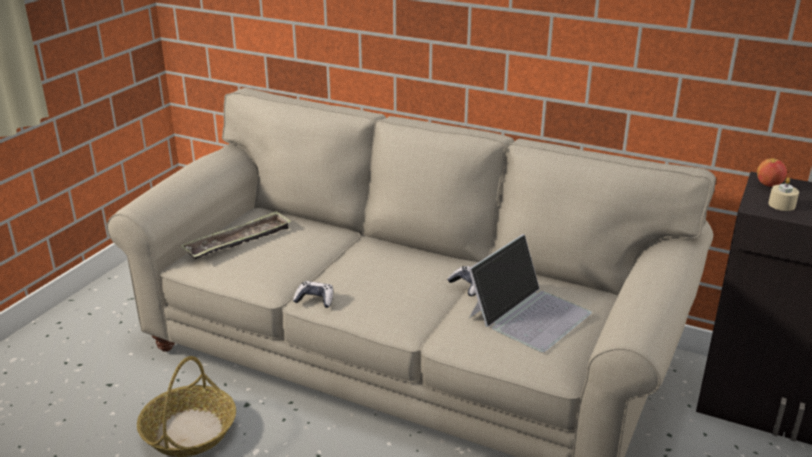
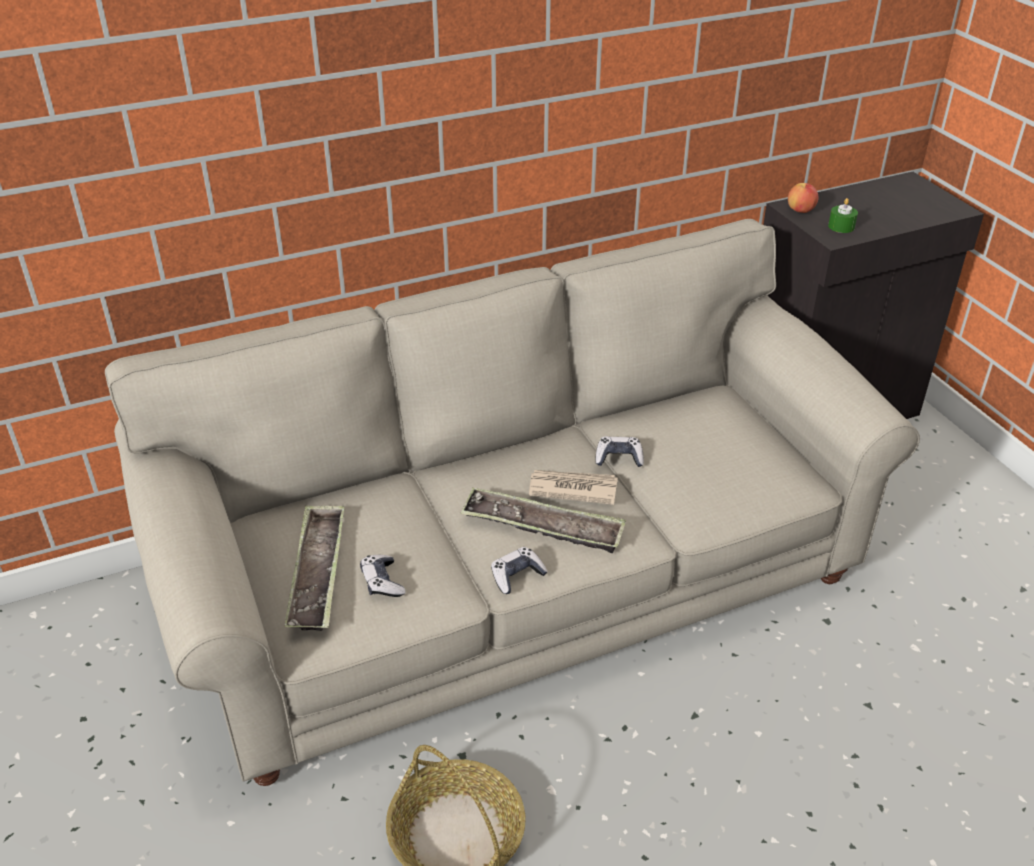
camera: 50 degrees left, 10 degrees up
(254, 261) = (382, 582): none -> game controller
(368, 290) = (543, 527): none -> tray
(417, 284) = (572, 489): none -> newspaper
(529, 314) = (709, 450): laptop -> none
(781, 205) = (841, 226): beige candle -> green candle

